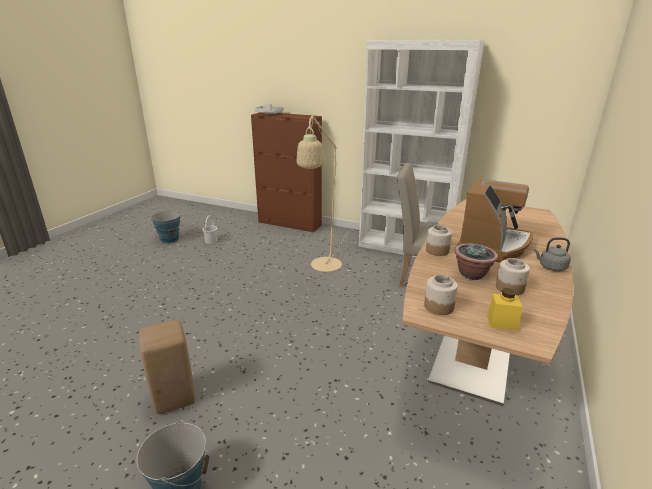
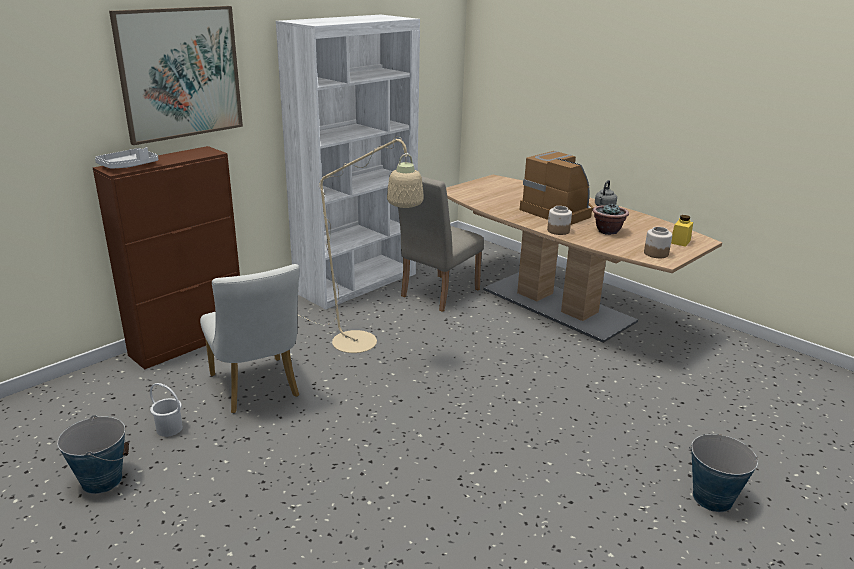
camera: 70 degrees left, 0 degrees up
(173, 398) = (589, 497): beige stool -> none
(255, 250) = (257, 389): none -> white chair
(314, 69) = (180, 73): none -> picture
(510, 288) = (633, 226): jar -> none

